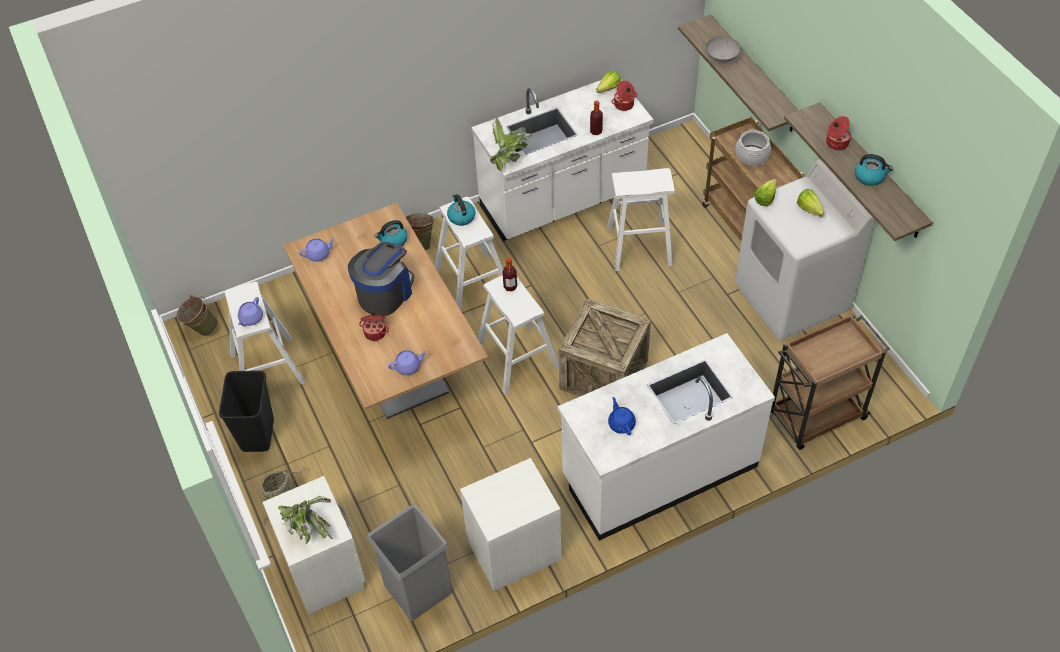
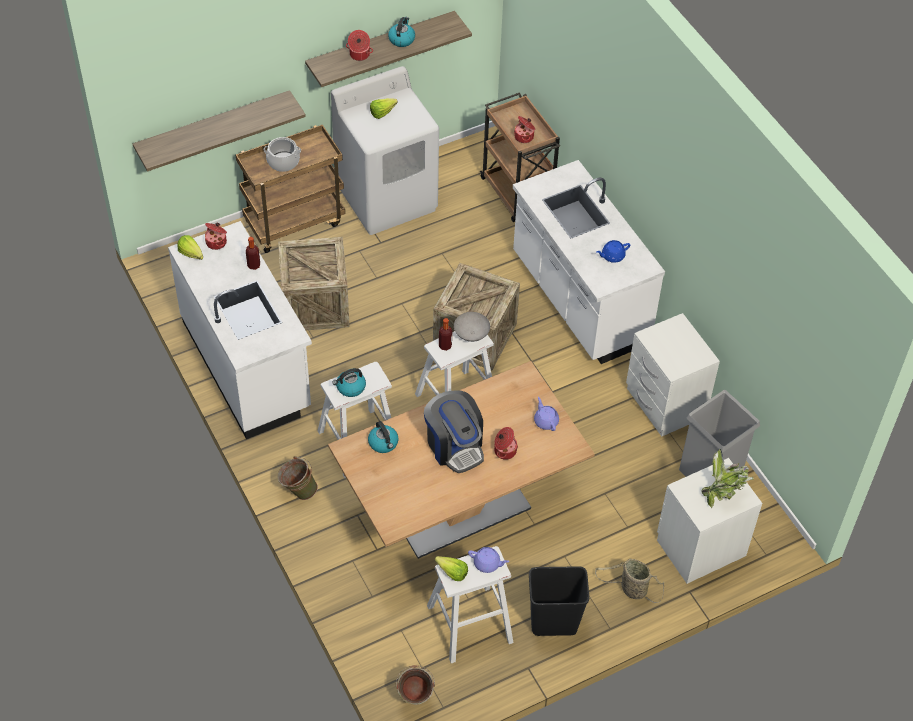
camera: 95 degrees left, 0 degrees up
(318, 254) = (400, 509): purple teapot -> none
(385, 293) = (454, 446): coffee machine -> coffee machine turned 150 degrees counterclockwise
(510, 158) = (286, 335): potted plant -> none
(639, 245) = (315, 304): white stool -> crate
(722, 58) = (201, 138): grey bowl -> grey bowl (472, 334)
(767, 197) = (366, 139): lettuce -> lettuce (450, 571)
(817, 354) = (524, 137): none -> cooking pot

